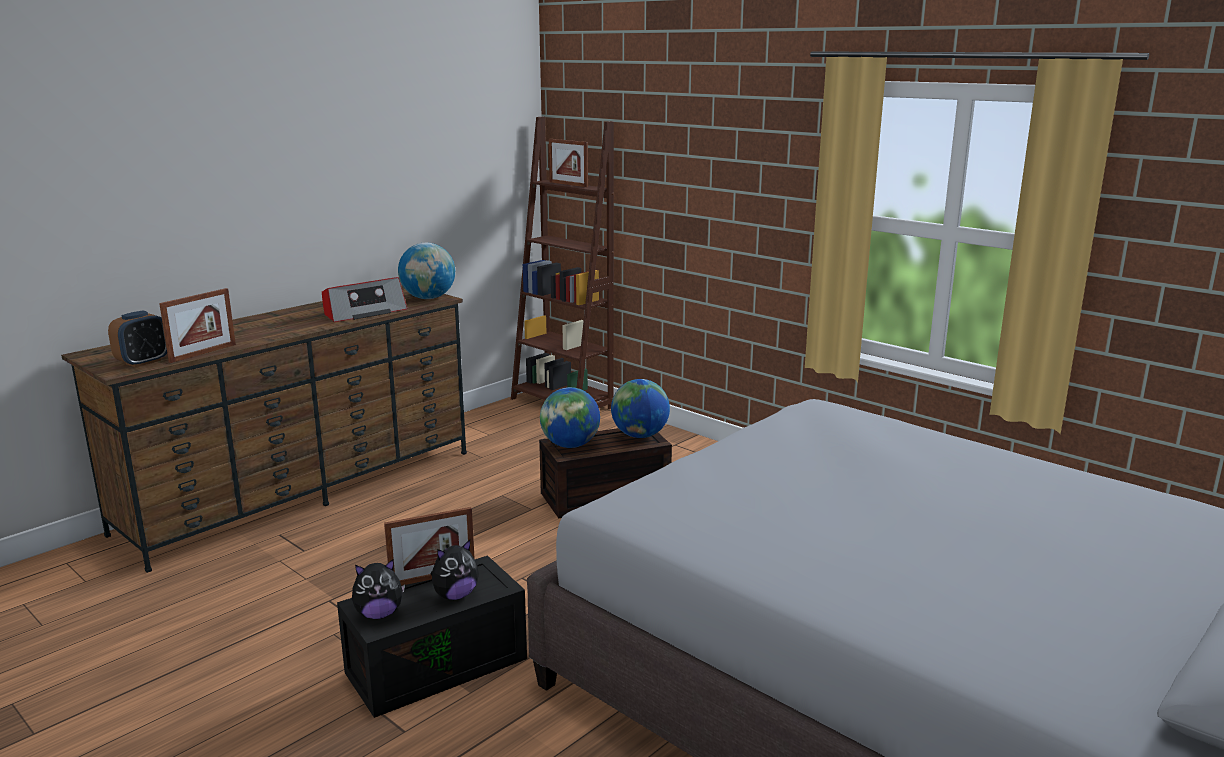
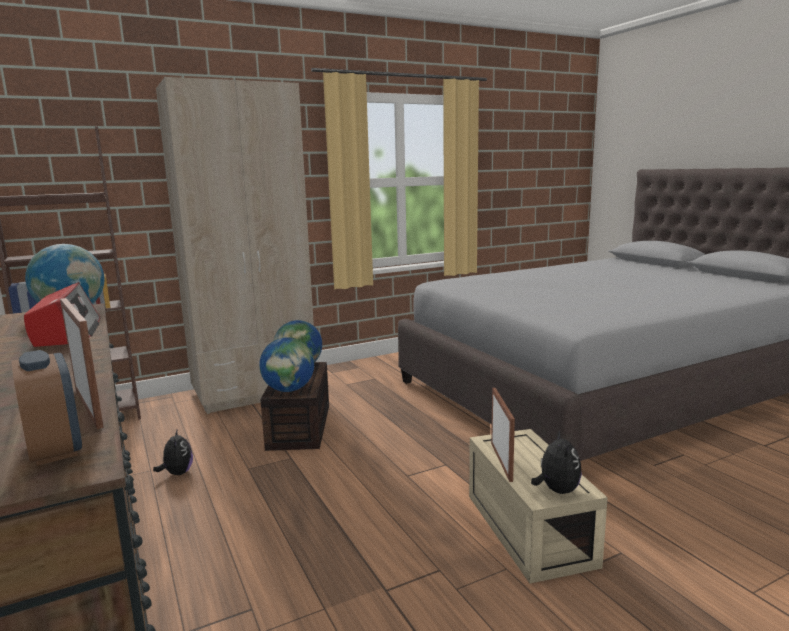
camera: 70 degrees left, 5 degrees down
(438, 663) = (525, 528): black storage box -> beige storage box
(455, 595) = (531, 455): plush toy -> plush toy (177, 473)
(568, 184) = (48, 194): picture frame -> none
(676, 451) = (255, 392): none -> beige wardrobe

